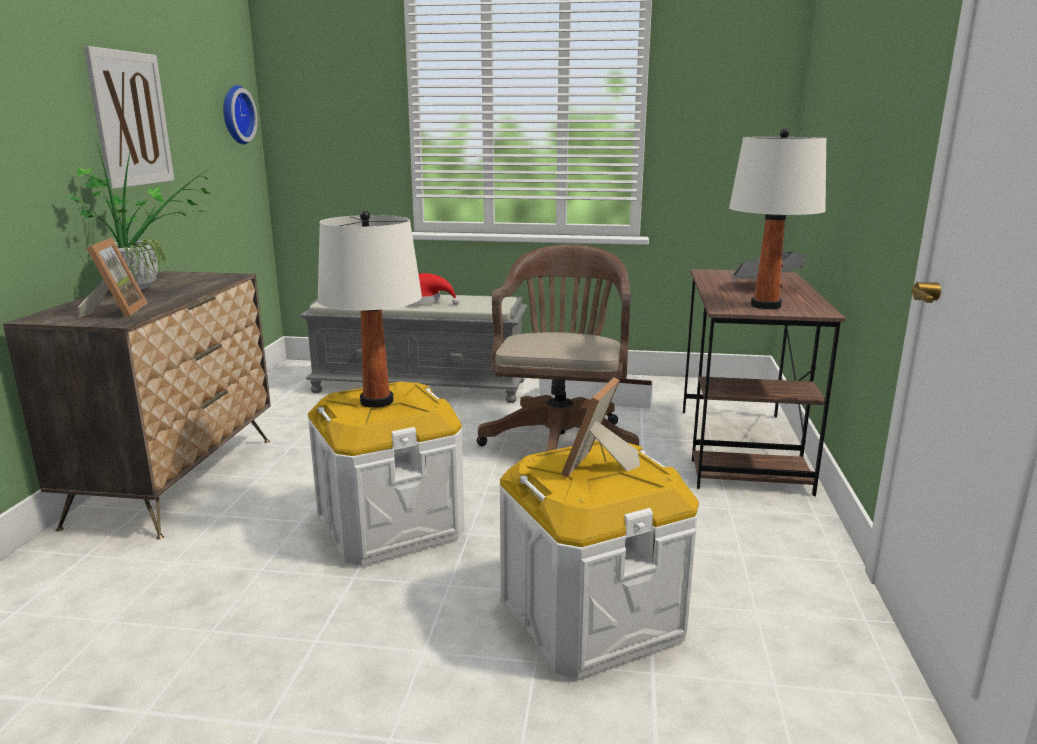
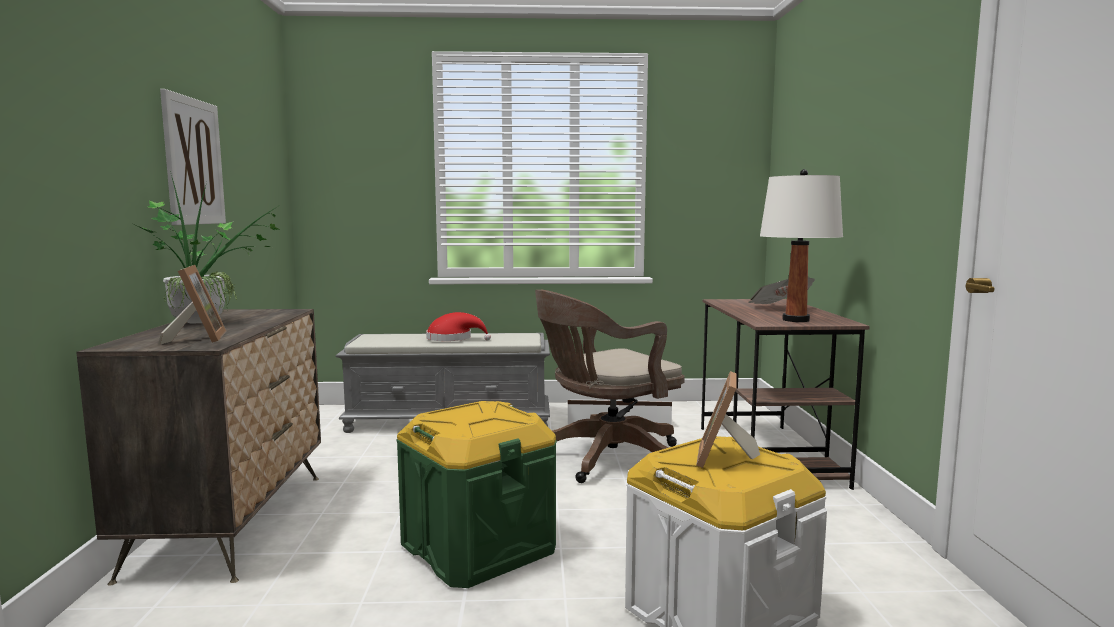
camera: 10 degrees left, 10 degrees down
(235, 115) = (272, 169): wall clock -> none
(377, 401) = (471, 418): white table lamp -> none
(389, 525) = (478, 547): white storage box -> green storage box
(560, 440) = (605, 459): brown office chair -> brown office chair turned 120 degrees counterclockwise

